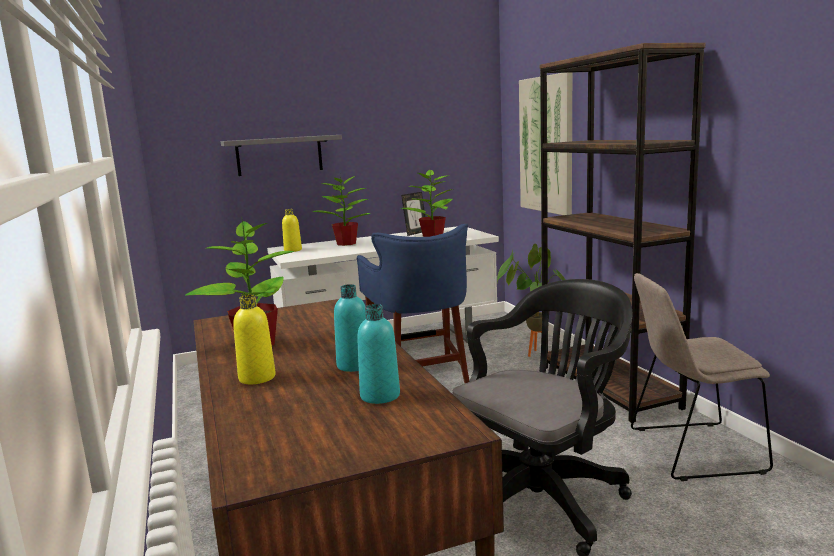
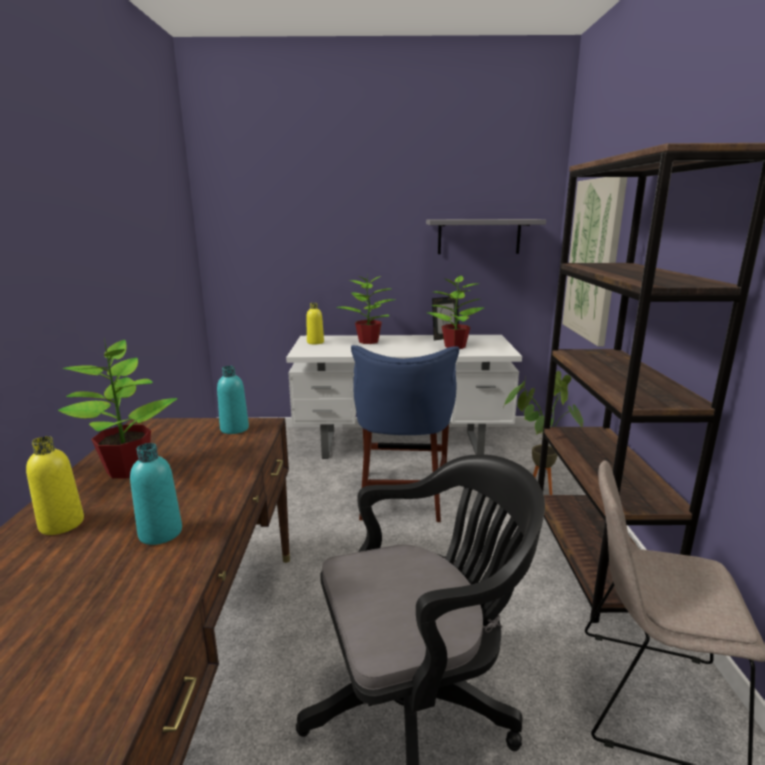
camera: 20 degrees right, 5 degrees up
(279, 155) = (317, 248): grey shelf -> grey shelf (479, 236)
(380, 396) = (115, 602): turquoise bottle -> turquoise bottle (234, 429)

